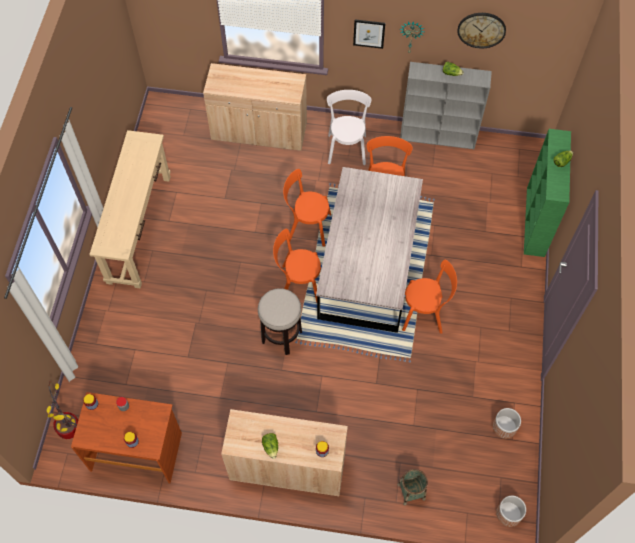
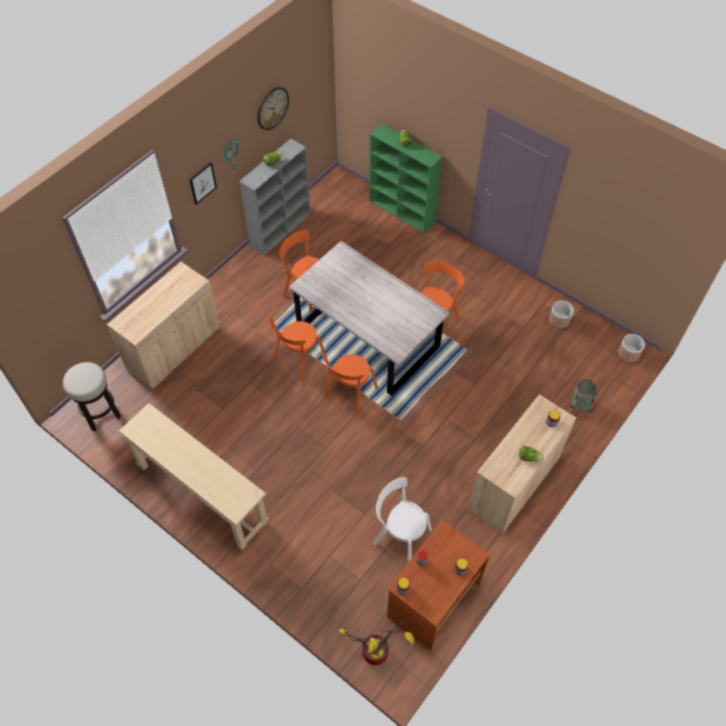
camera: 60 degrees left, 5 degrees down
(282, 336) = (391, 430): stool -> stool (101, 413)
(347, 147) = (242, 294): white chair -> white chair (400, 535)

